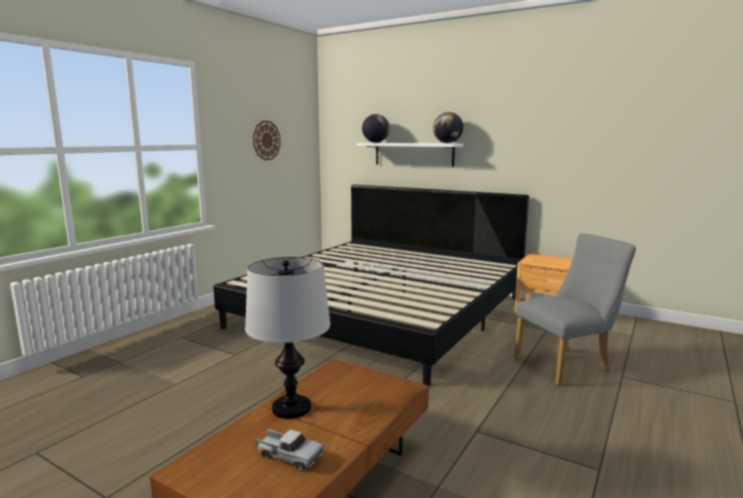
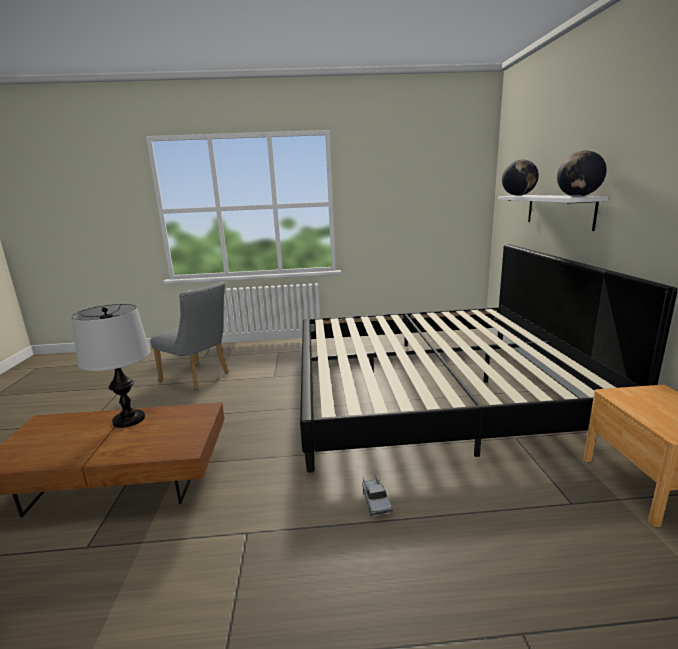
camera: 55 degrees right, 5 degrees up
(266, 140) = (412, 195): wall clock -> none
(288, 456) = (61, 444): toy truck -> toy truck (375, 501)
(567, 364) = (484, 557): grey chair -> grey chair (198, 377)

